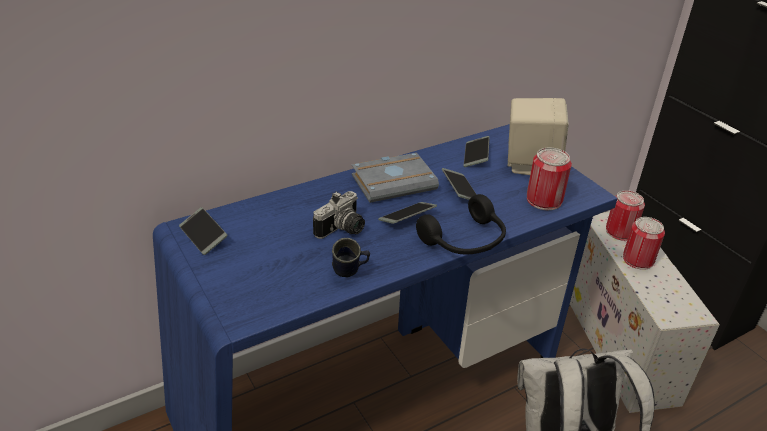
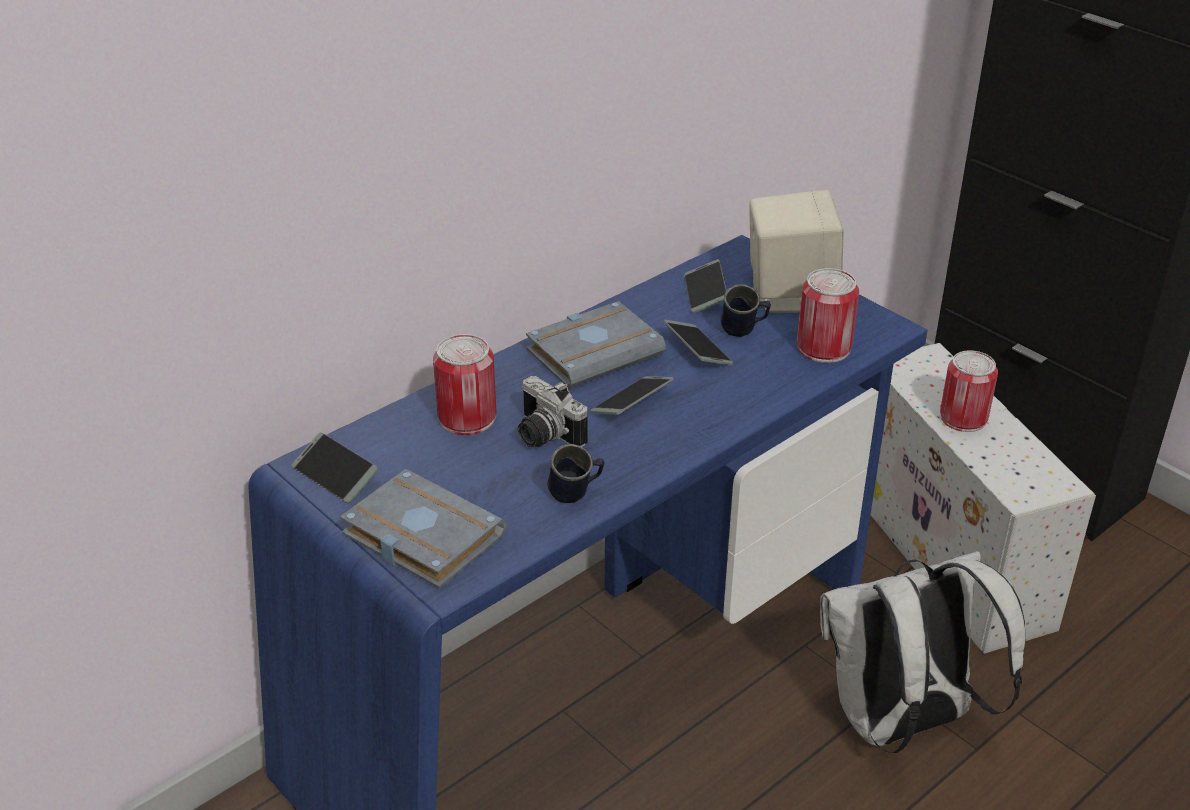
camera: 10 degrees left, 0 degrees up
(238, 284) = (418, 537): none -> grey book
(343, 230) = (543, 436): camera -> camera turned 105 degrees clockwise
(465, 241) = (727, 425): black headphones -> none
(494, 183) = (744, 332): none -> blue mug
(620, 231) = (928, 379): can -> can (467, 417)

